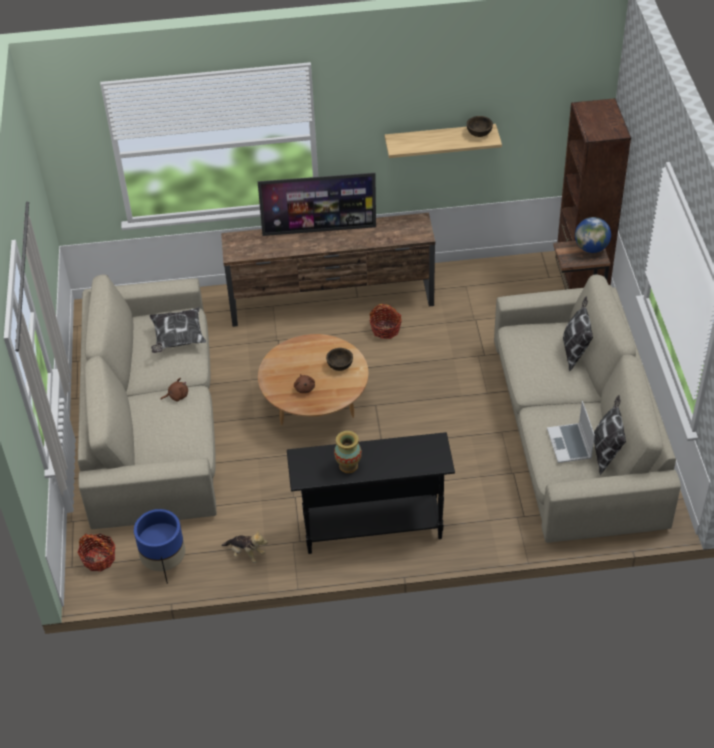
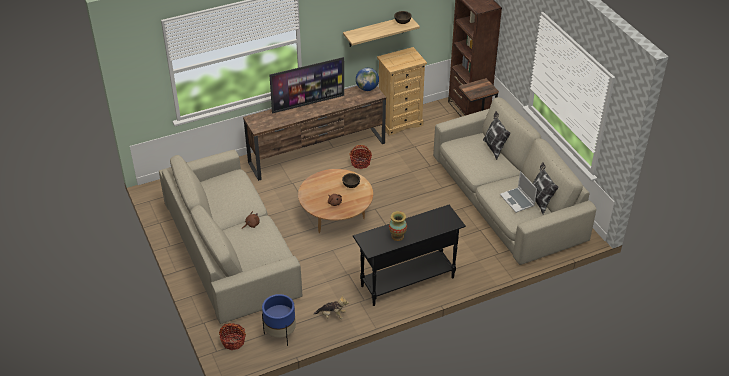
camera: 20 degrees left, 5 degrees down
(177, 338) = (236, 189): pillow -> none
(470, 277) = (400, 122): none -> beige dresser
(591, 248) = (483, 84): globe -> globe (367, 88)

